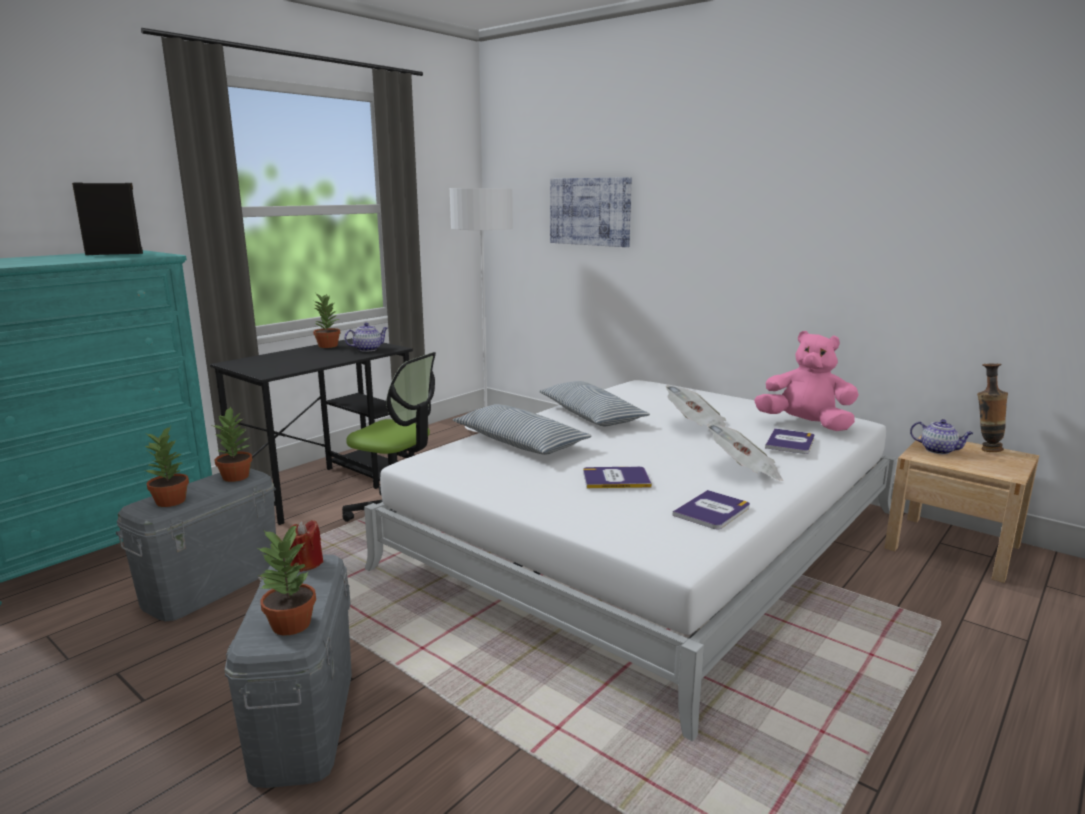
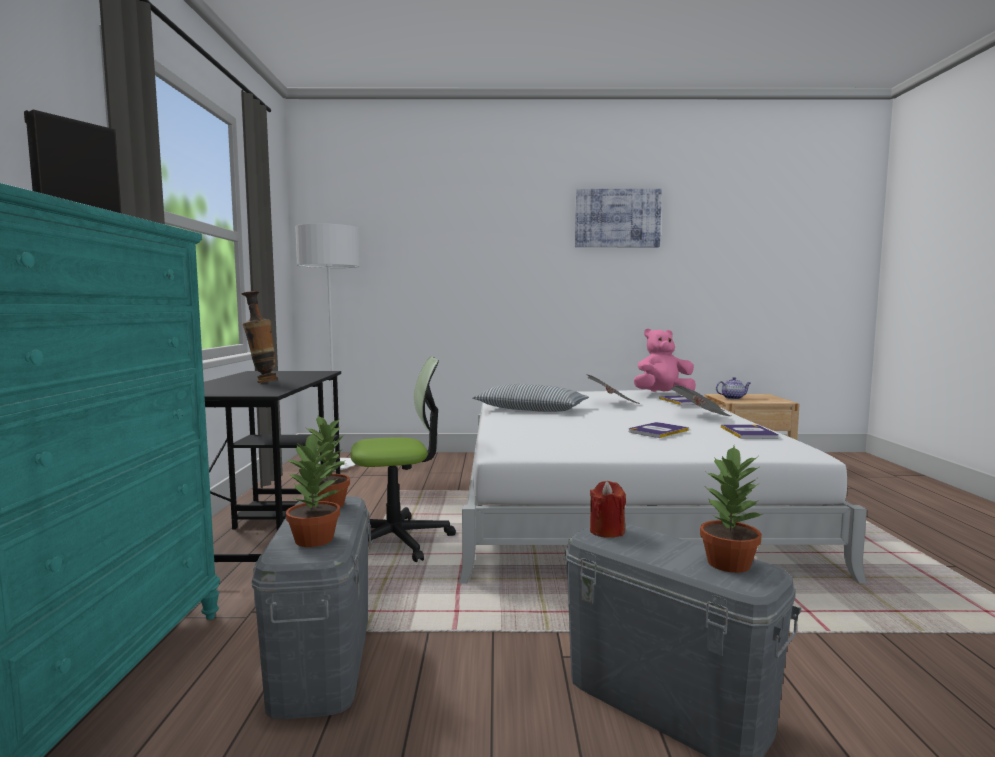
camera: 40 degrees left, 10 degrees down
(328, 346) = (242, 376): potted plant -> none
(368, 349) = (300, 374): teapot -> none
(519, 443) = (534, 428): pillow -> none
(590, 211) = (422, 255): picture -> picture (617, 218)
(984, 449) = (746, 395): vase -> vase (262, 382)

